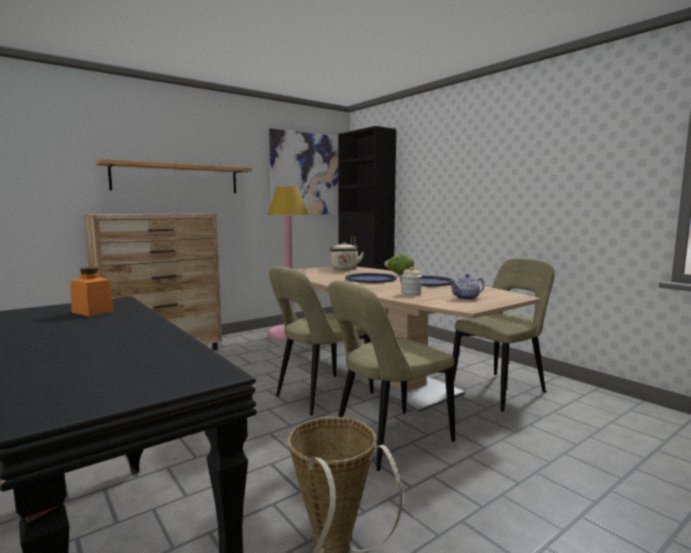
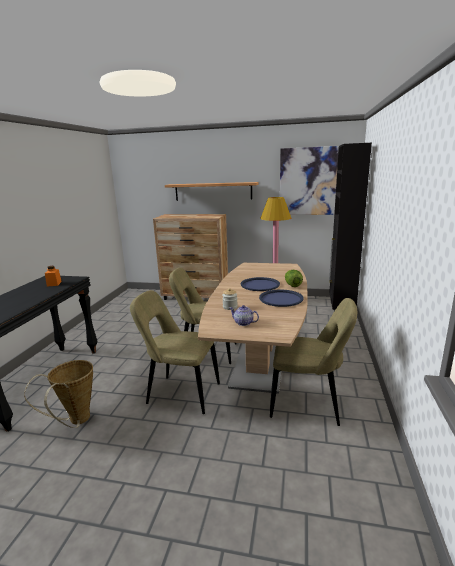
camera: 50 degrees right, 10 degrees up
(344, 269) = (280, 269): beige kettle -> none

